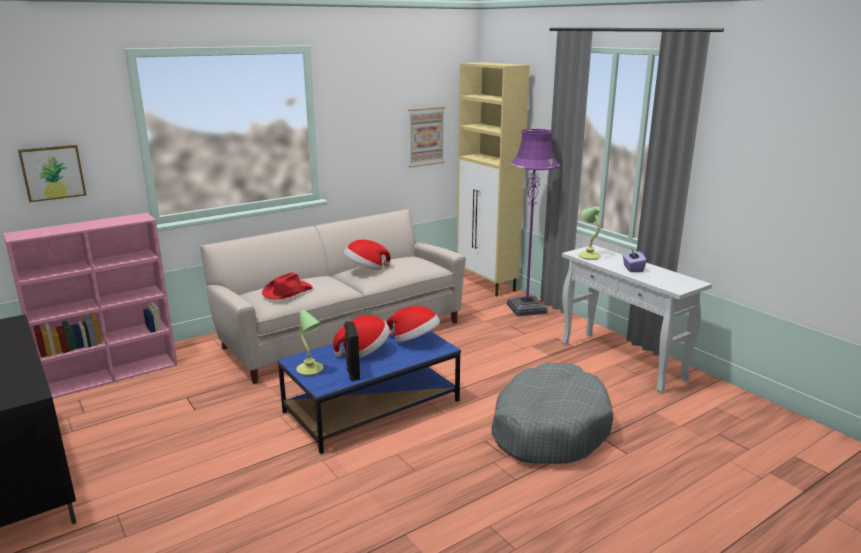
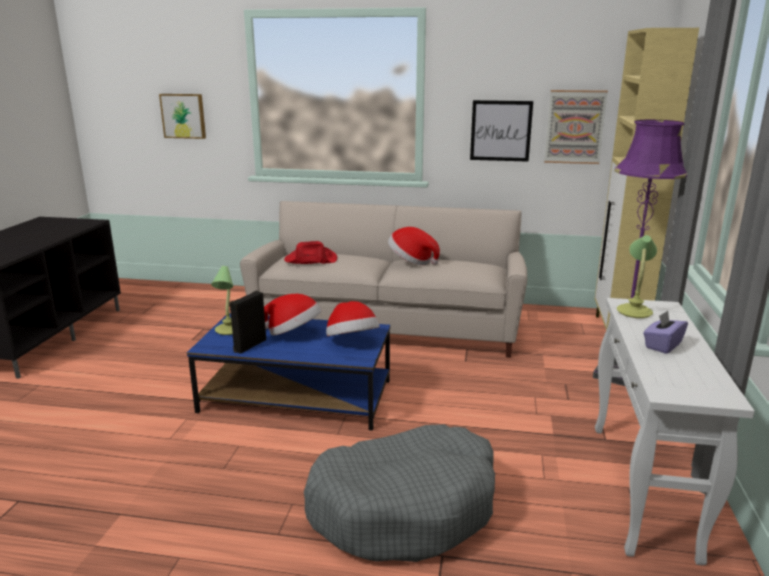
camera: 45 degrees right, 0 degrees up
(112, 375) = (197, 295): pink bookcase -> none
(376, 146) = (500, 131): none -> picture

